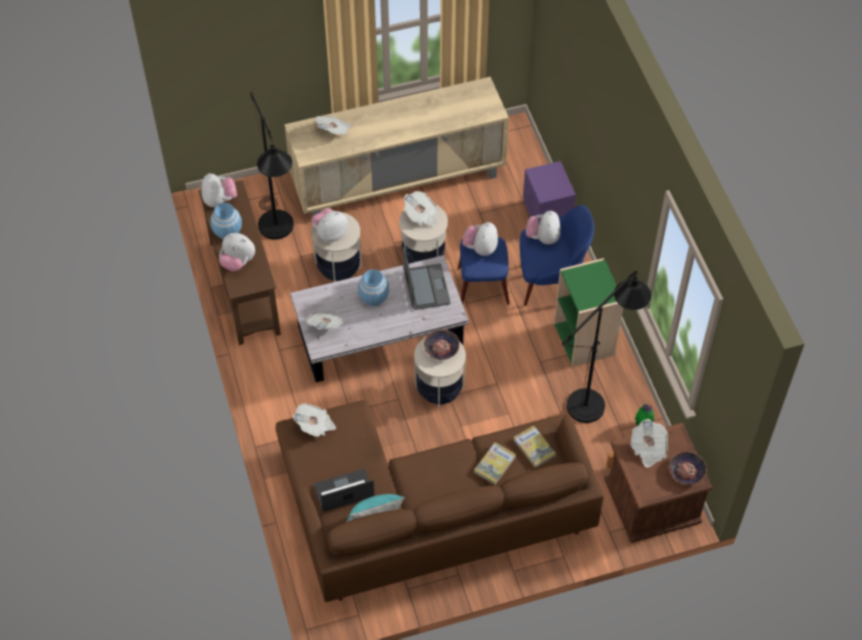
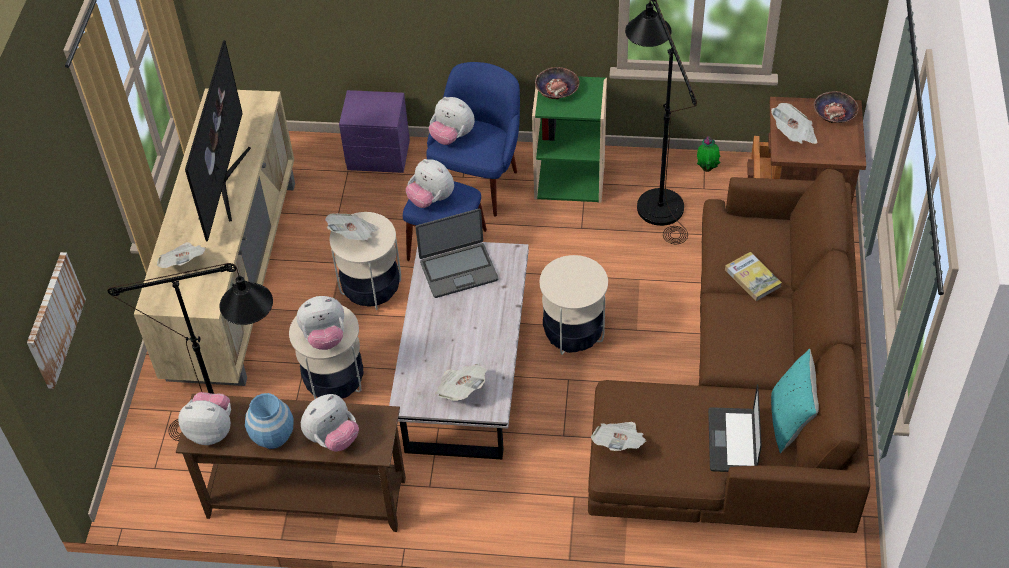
camera: 65 degrees left, 5 degrees down
(218, 78) = (54, 319): none -> picture
(330, 234) = (325, 337): plush toy -> plush toy turned 90 degrees counterclockwise
(373, 298) = (445, 327): blue vase -> none
(410, 123) = (224, 183): none -> television
(426, 287) = (458, 270): laptop -> laptop turned 150 degrees clockwise
(441, 348) = (565, 276): bowl -> bowl (557, 89)
(534, 447) = (743, 235): book -> none

